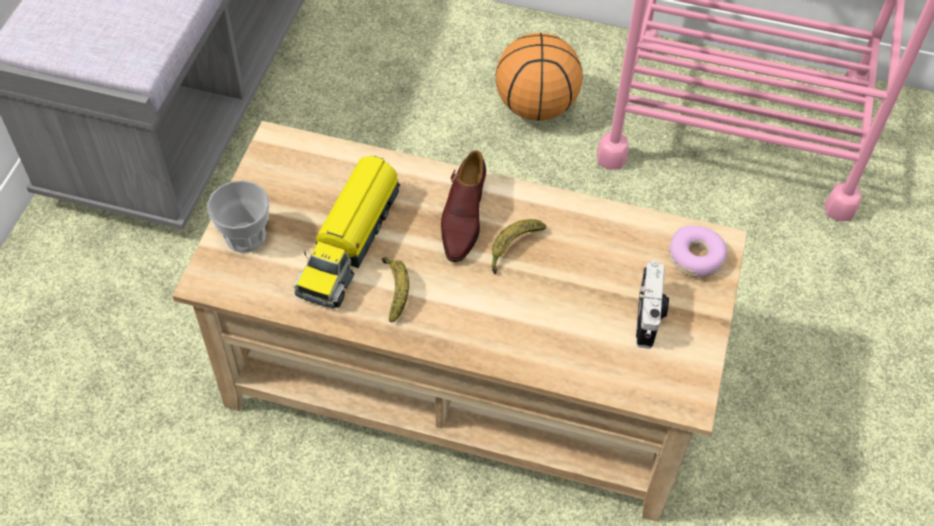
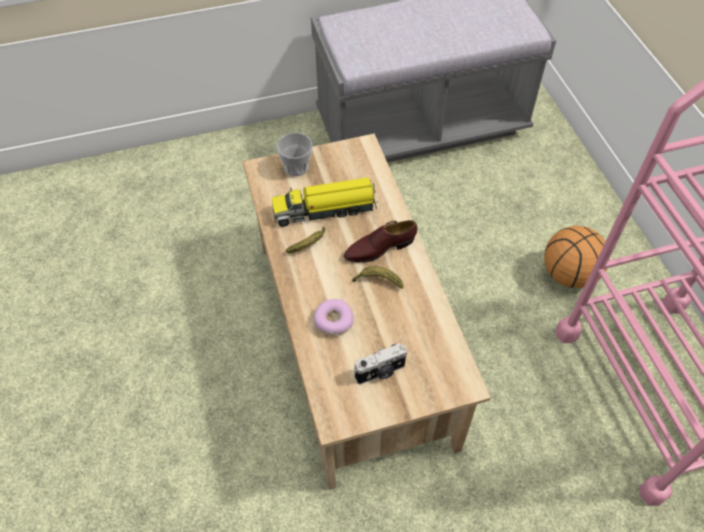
camera: 60 degrees right, 0 degrees up
(695, 258) = (444, 377): donut -> donut (333, 321)

